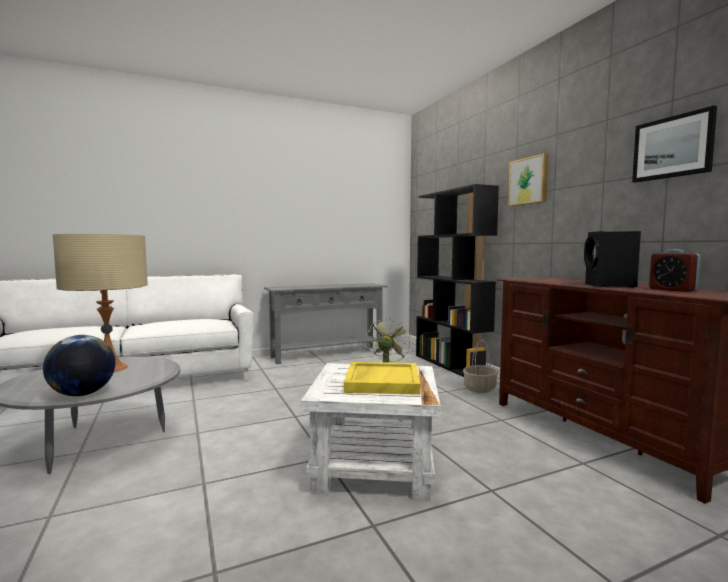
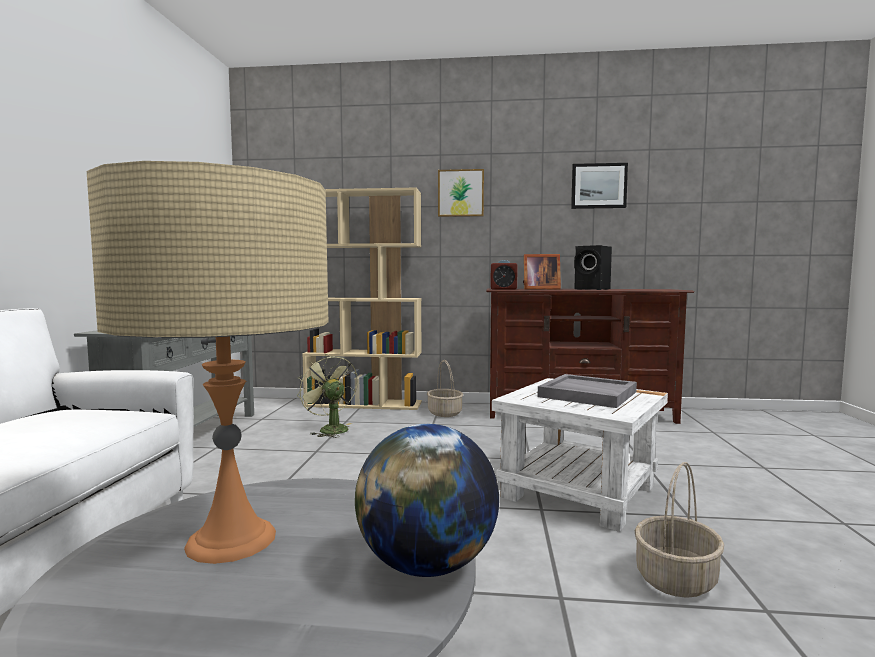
camera: 60 degrees left, 0 degrees up
(246, 525) = (676, 579): none -> basket
(381, 381) = (586, 394): yellow tray -> grey tray
(451, 365) = (364, 404): black bookcase -> beige bookcase
(559, 281) = (539, 289): none -> picture frame
(672, 290) = (633, 289): alarm clock -> alarm clock (503, 289)

